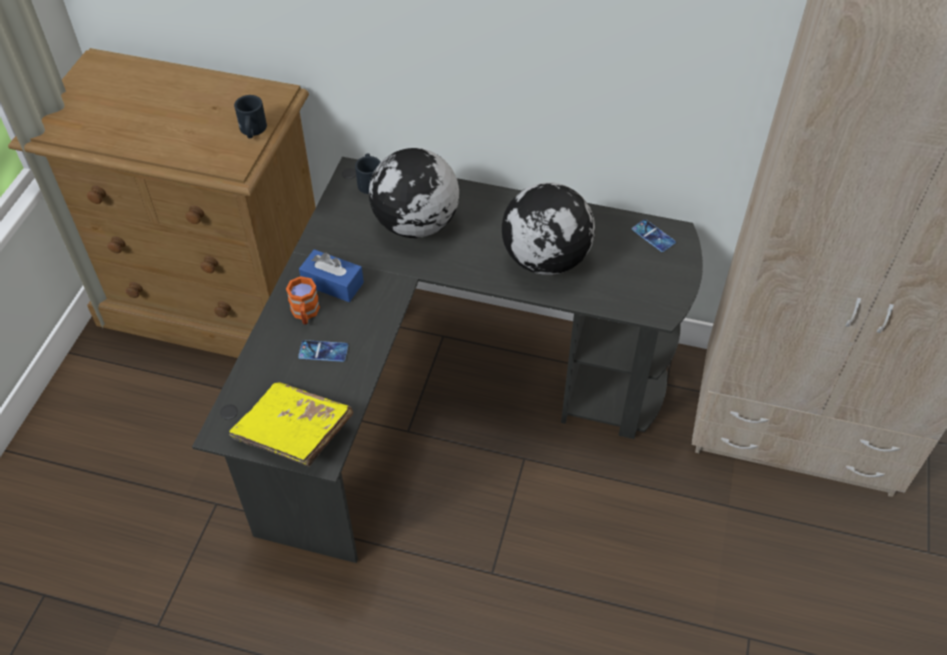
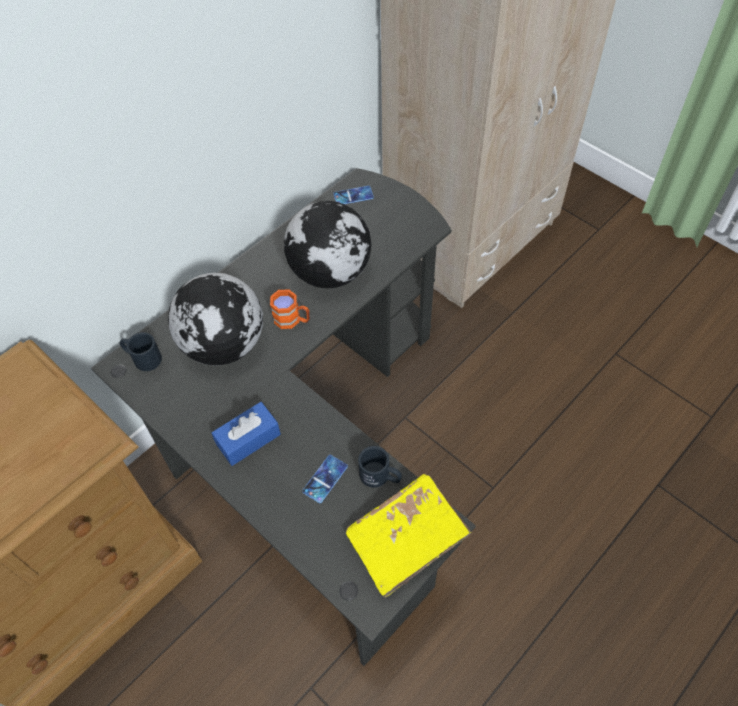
camera: 60 degrees left, 5 degrees up
(252, 131) = (53, 407): black mug -> black mug (380, 476)
(305, 314) = (270, 477): orange mug -> orange mug (292, 320)

